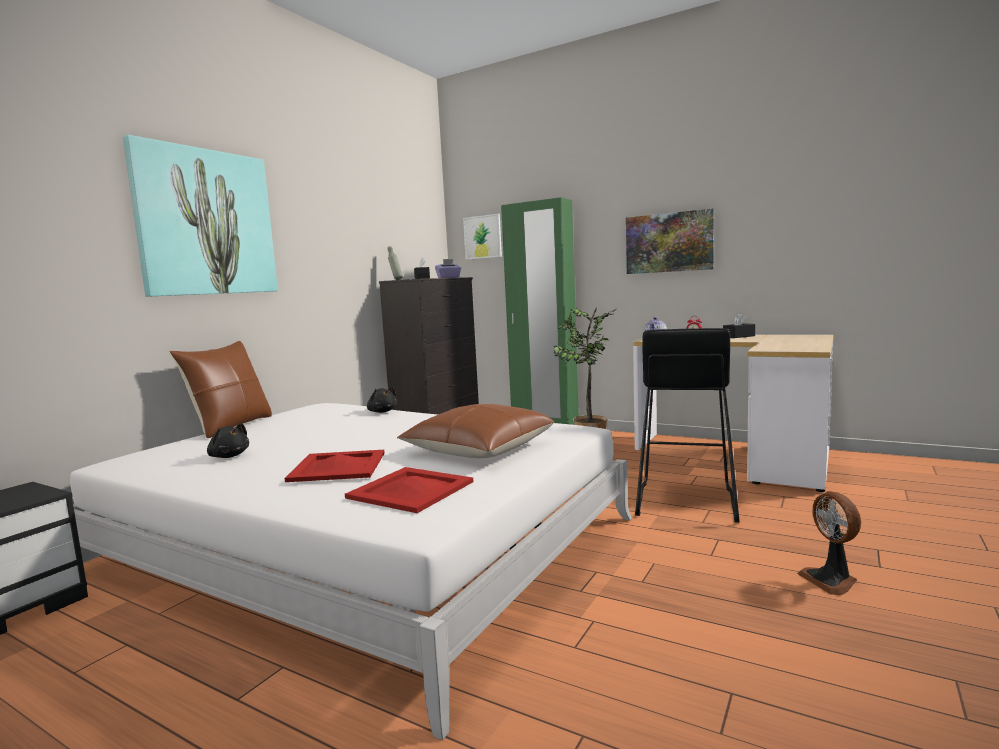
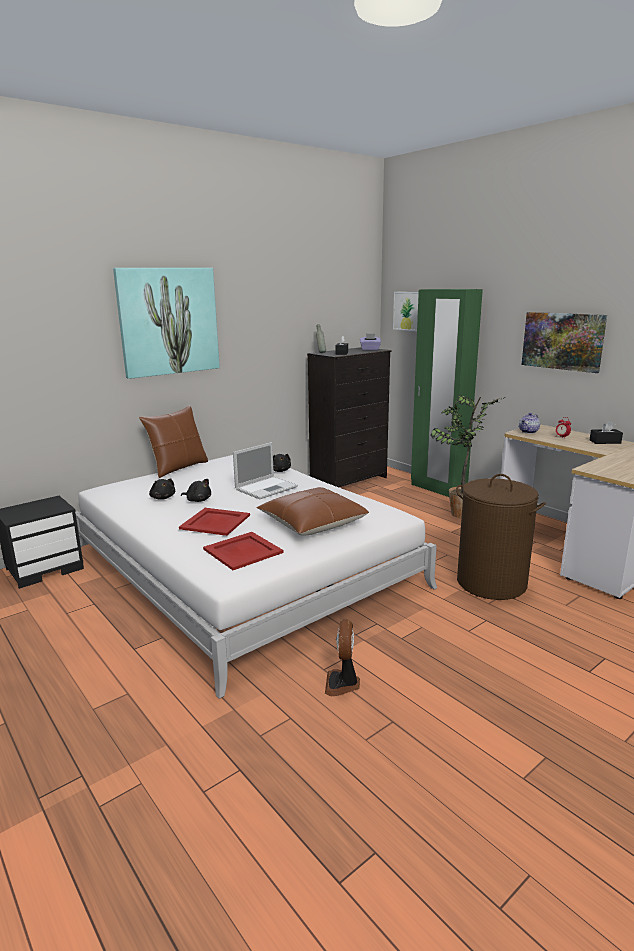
camera: 20 degrees right, 10 degrees up
(289, 450) = (198, 500): none -> black plush toy
(381, 427) = (267, 488): none -> laptop
(684, 502) = (491, 583): black stool -> brown laundry basket
(831, 580) = (538, 671): fan -> fan (343, 683)

